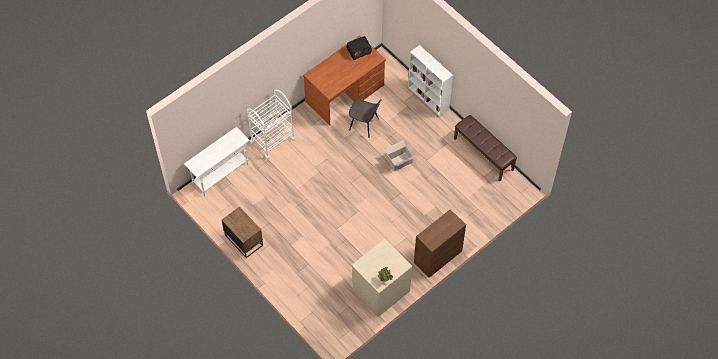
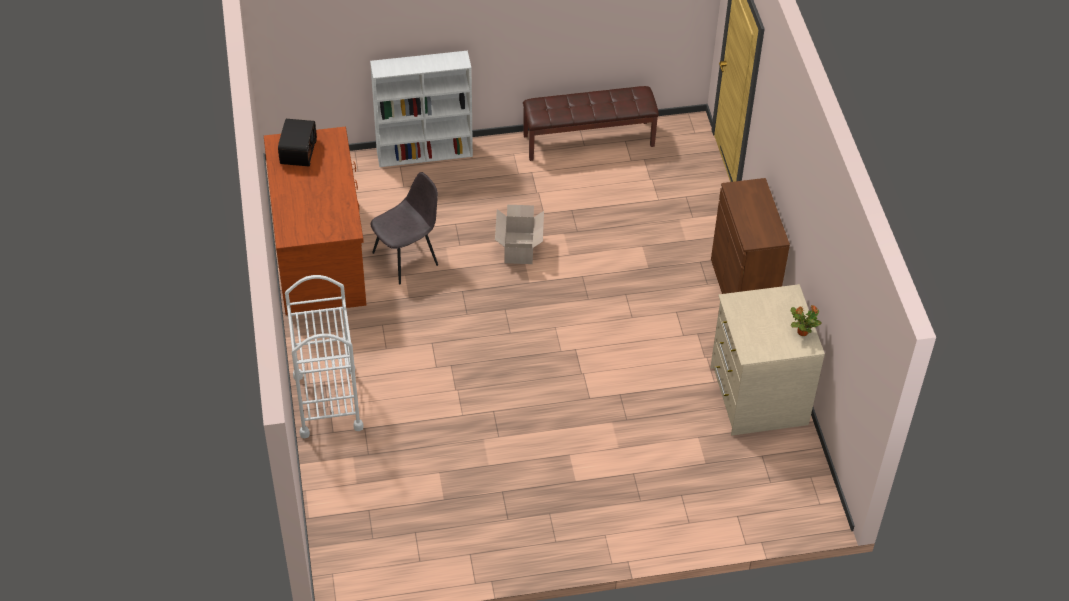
camera: 60 degrees left, 10 degrees down
(221, 174) = (335, 518): white console table -> none
(244, 240) = (511, 550): brown nightstand -> none

